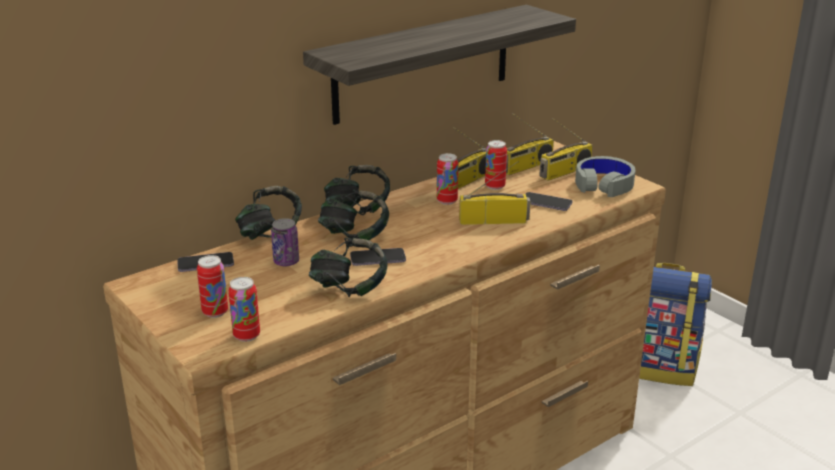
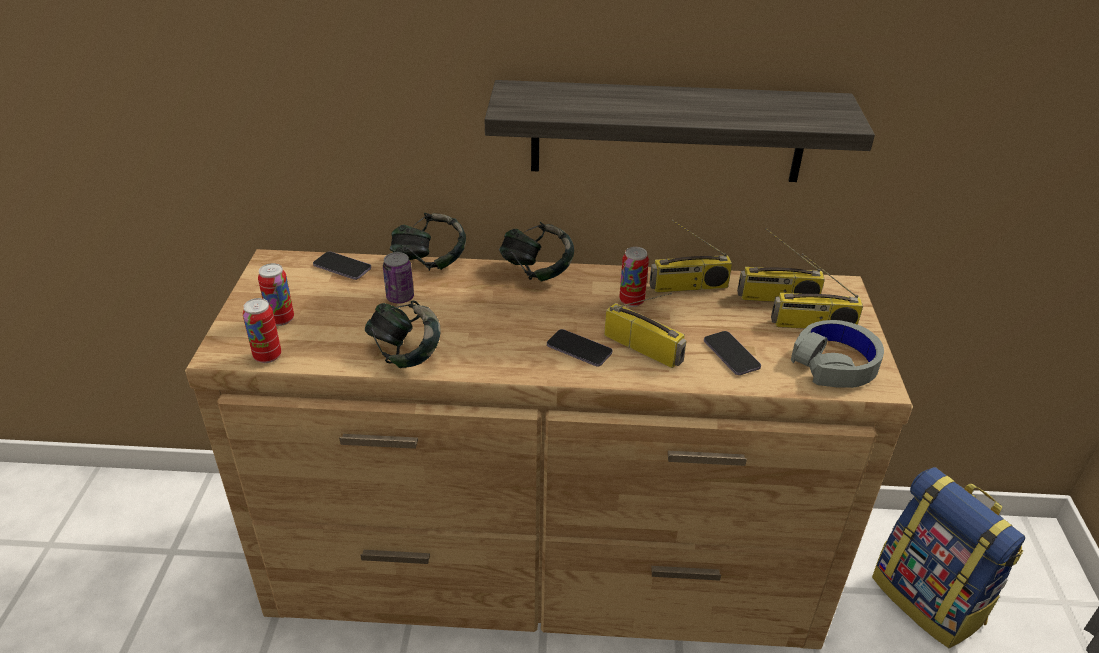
camera: 40 degrees right, 10 degrees up
(354, 236) = (491, 299): headphones -> none
(377, 259) = (475, 335): phone -> phone (579, 349)
(495, 186) = (706, 307): can -> none

